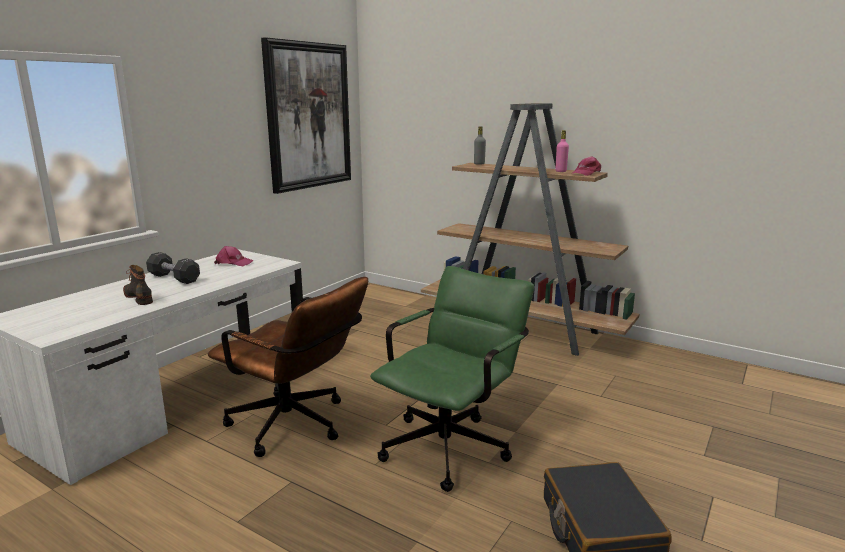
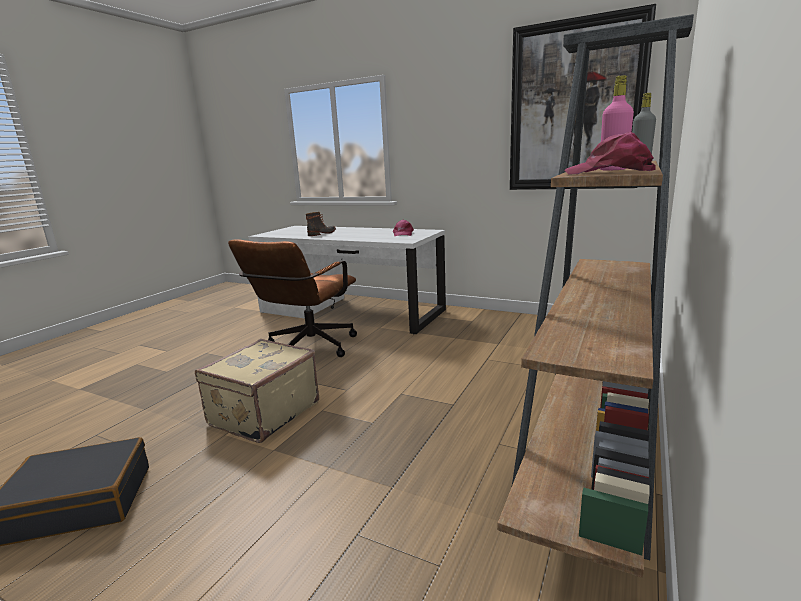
camera: 85 degrees right, 0 degrees up
(174, 278) = (362, 232): black dumbbell -> none
(452, 443) = (262, 413): green office chair -> beige suitcase

